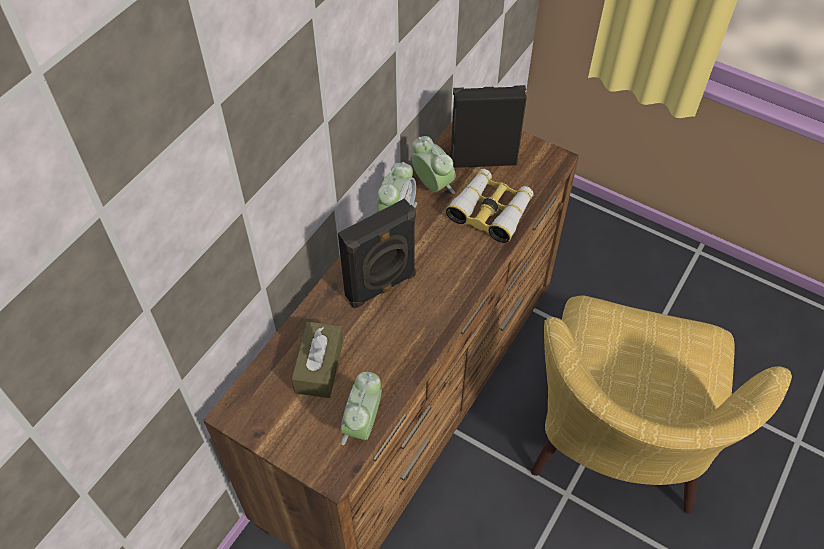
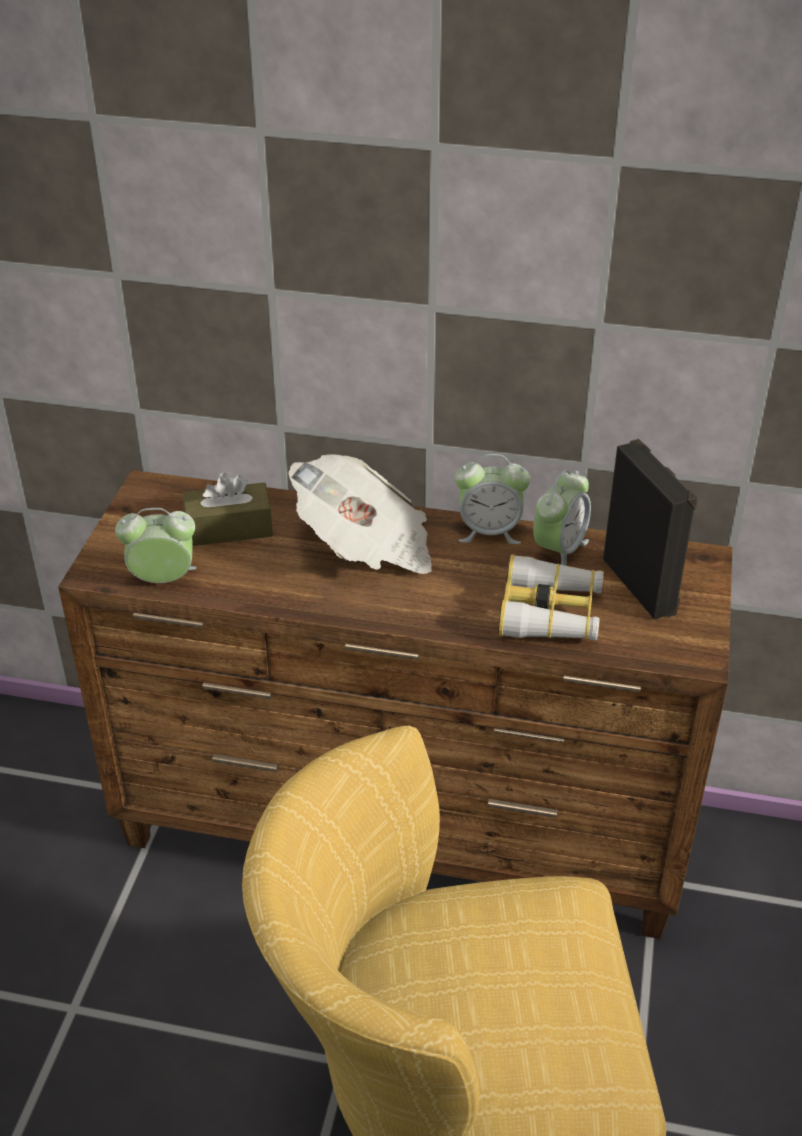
camera: 70 degrees right, 15 degrees down
(381, 287) = (366, 547): black speaker -> newspaper

